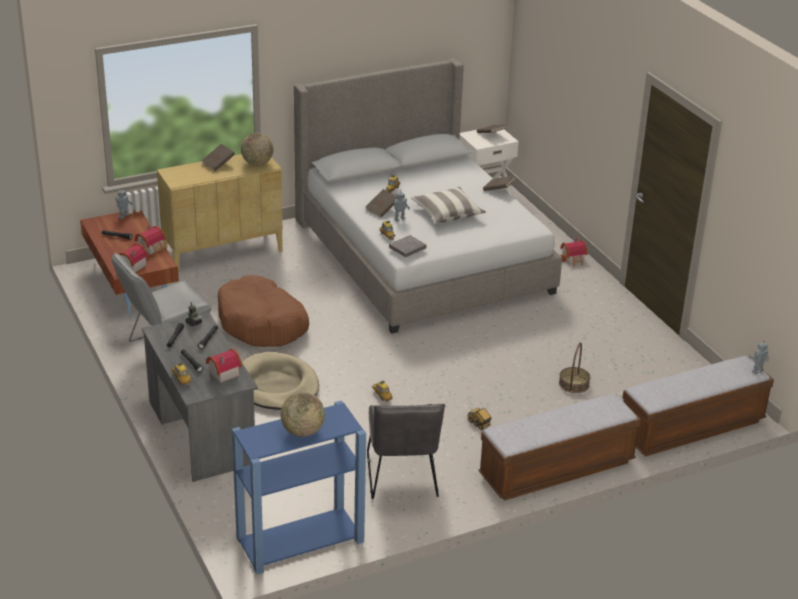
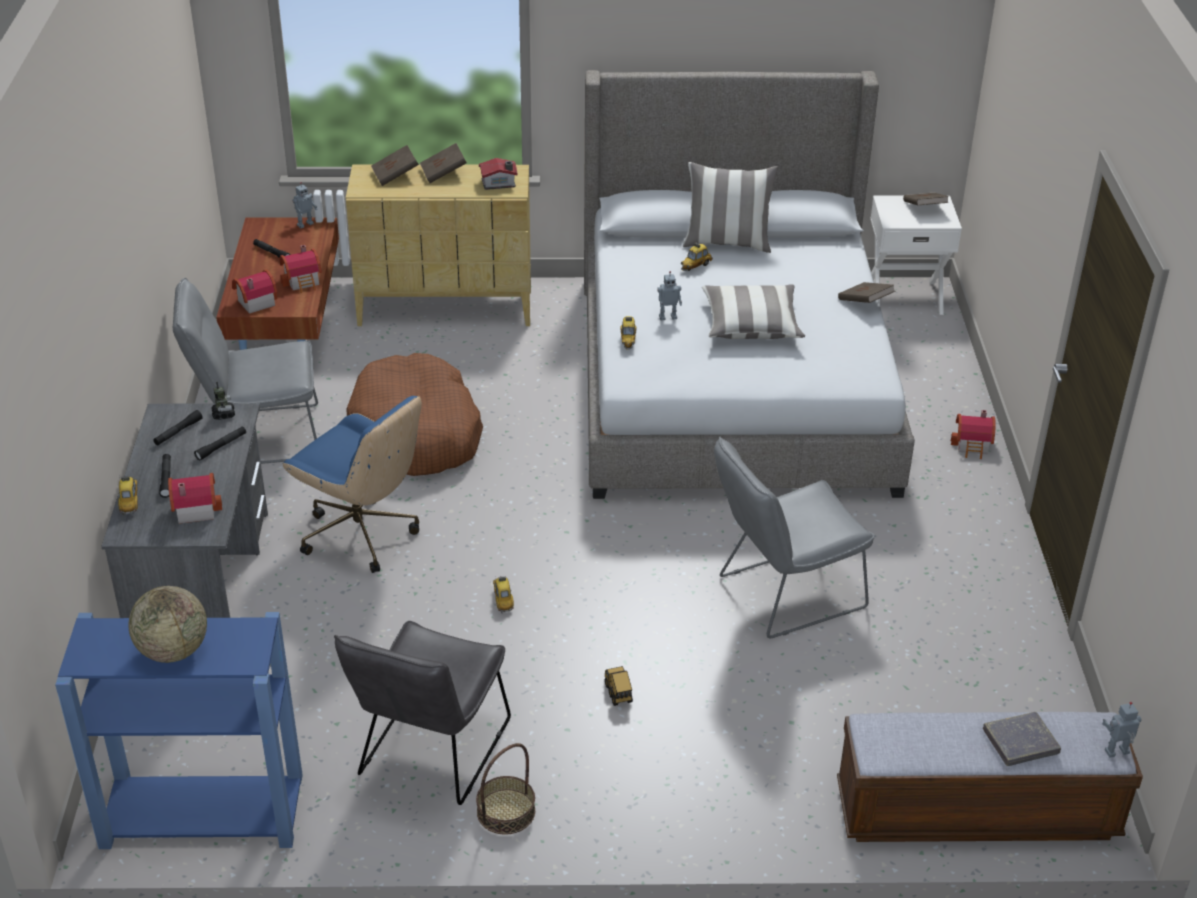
camera: 25 degrees right, 5 degrees up
(257, 163) = (499, 184): globe -> toy house
(276, 385) = (362, 538): beige dog bed -> blue office chair
(382, 210) = (653, 296): brown book -> brown book (395, 176)
(400, 173) = (727, 243): none -> pillow
(407, 248) = (641, 369): grey book -> grey book (1020, 742)
(528, 355) = (783, 595): none -> grey chair
(556, 469) = (687, 817): bench -> none
(574, 384) = (823, 668): basket -> basket (506, 812)

